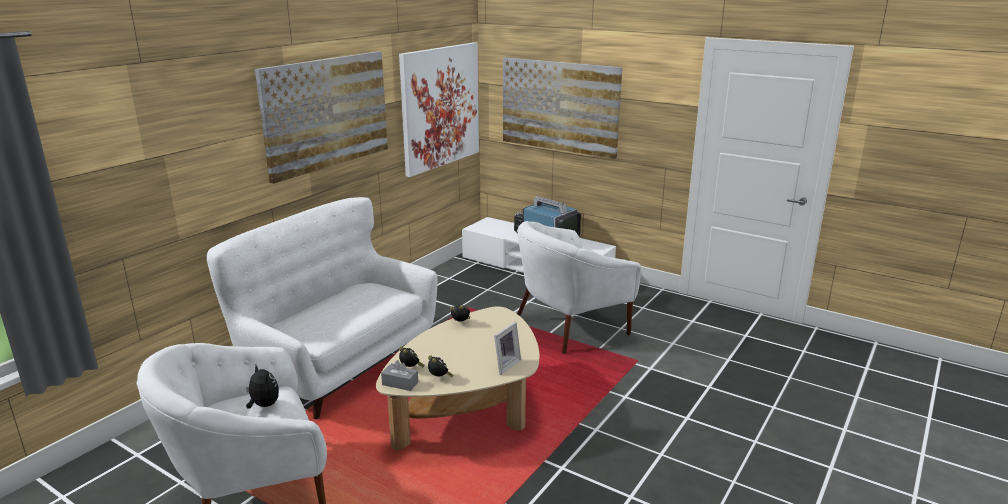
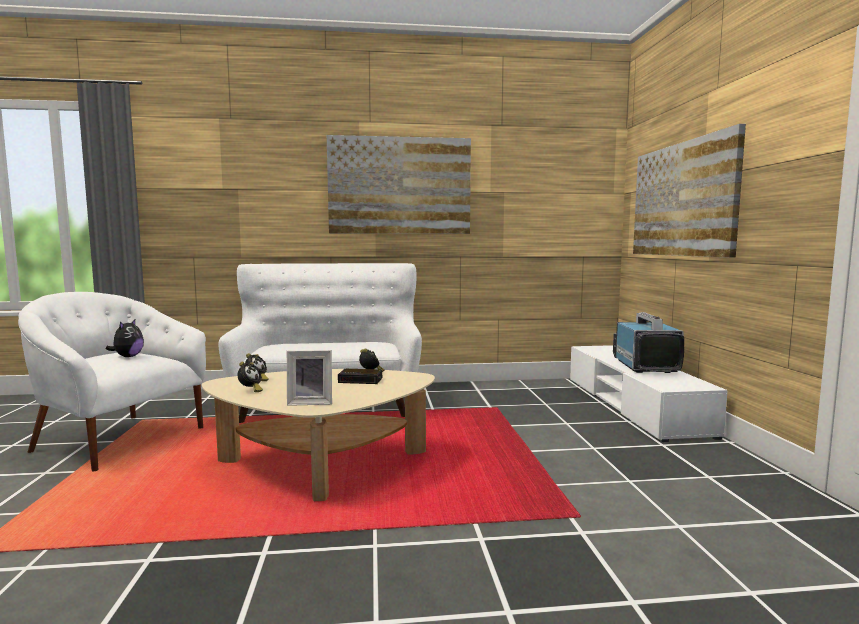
camera: 50 degrees right, 15 degrees down
(400, 383) = (224, 383): grey tissue box -> none
(440, 107) = (556, 208): picture -> none
(476, 332) = (361, 380): none -> alarm clock
(570, 326) = (566, 454): white armchair -> none

